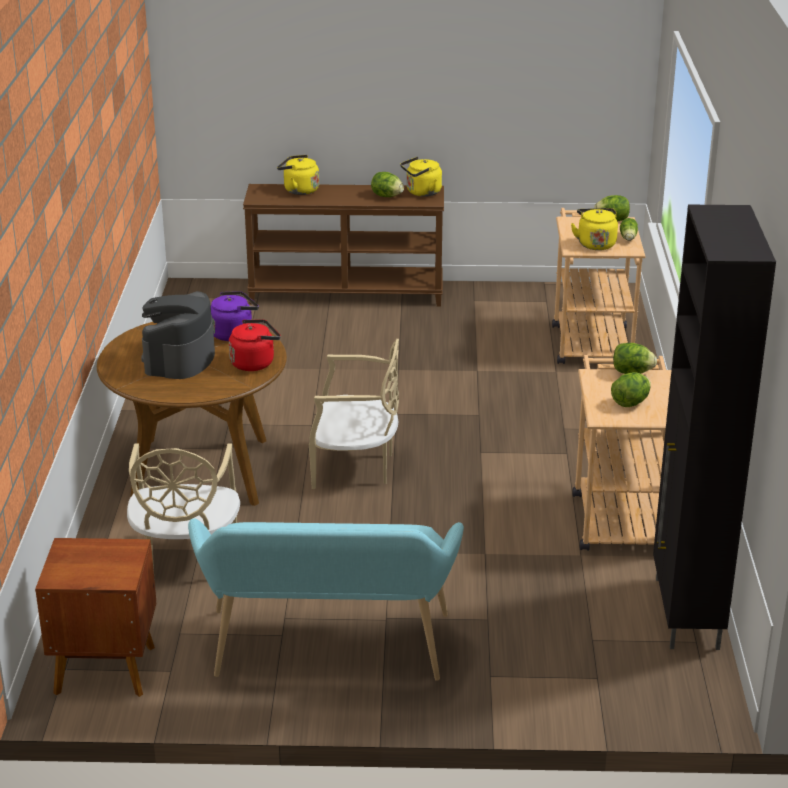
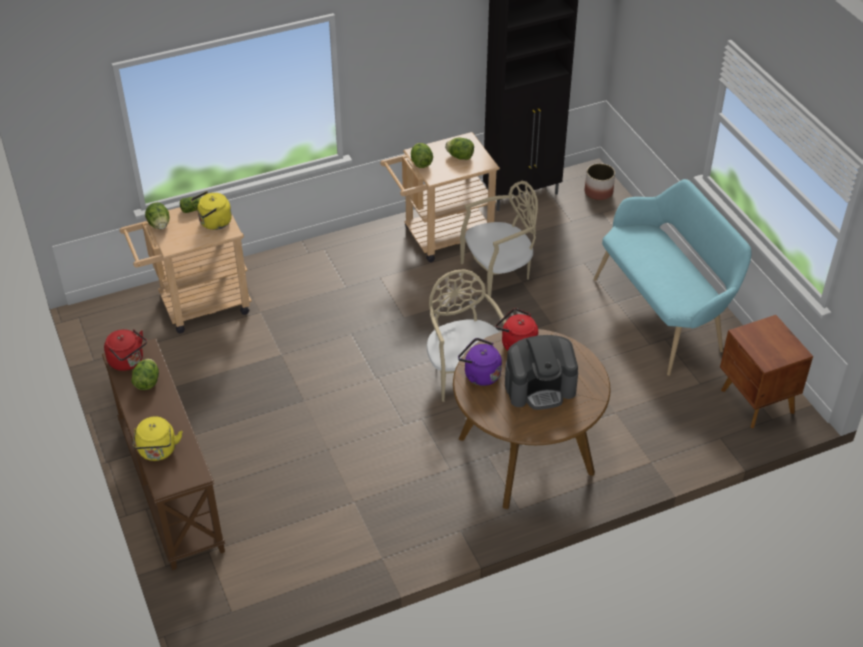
camera: 115 degrees left, 15 degrees up
(185, 558) = (629, 415): beige chair -> beige chair (498, 274)
(421, 193) = (128, 362): yellow kettle -> red kettle
(653, 693) = (598, 192): none -> planter

